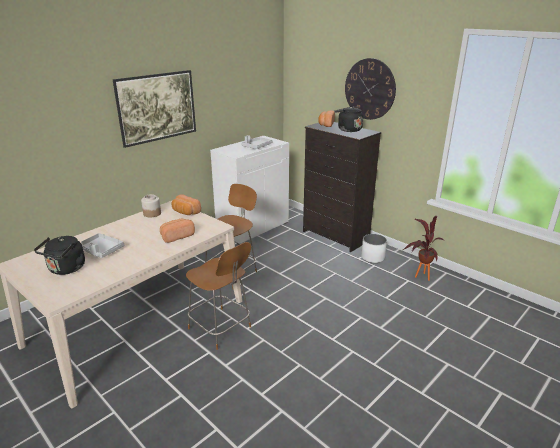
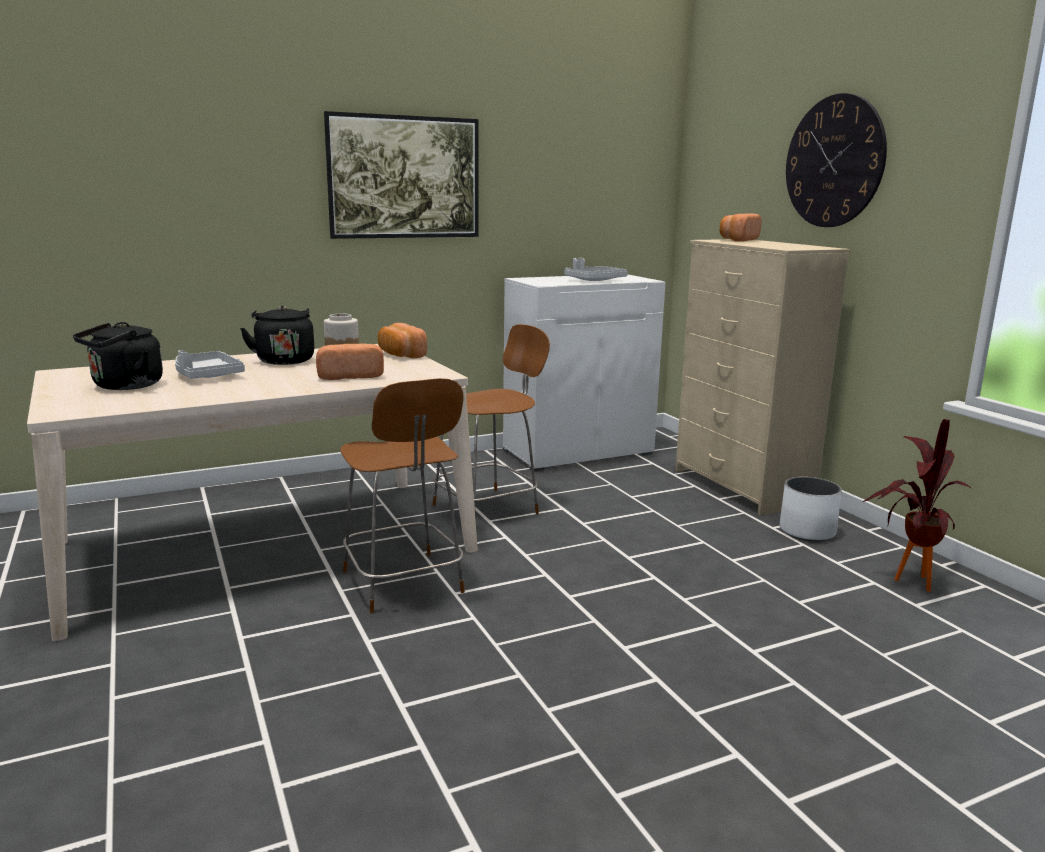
camera: 20 degrees right, 10 degrees down
(335, 236) = (741, 487): black dresser -> beige dresser
(348, 130) = (777, 244): black kettle -> black kettle (284, 360)

